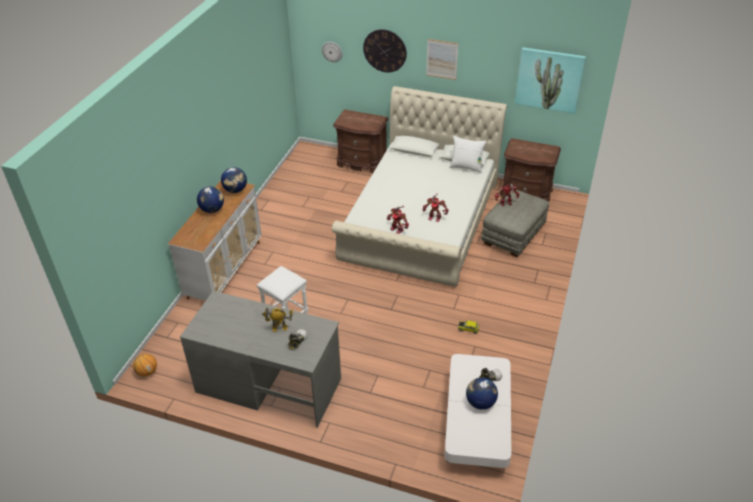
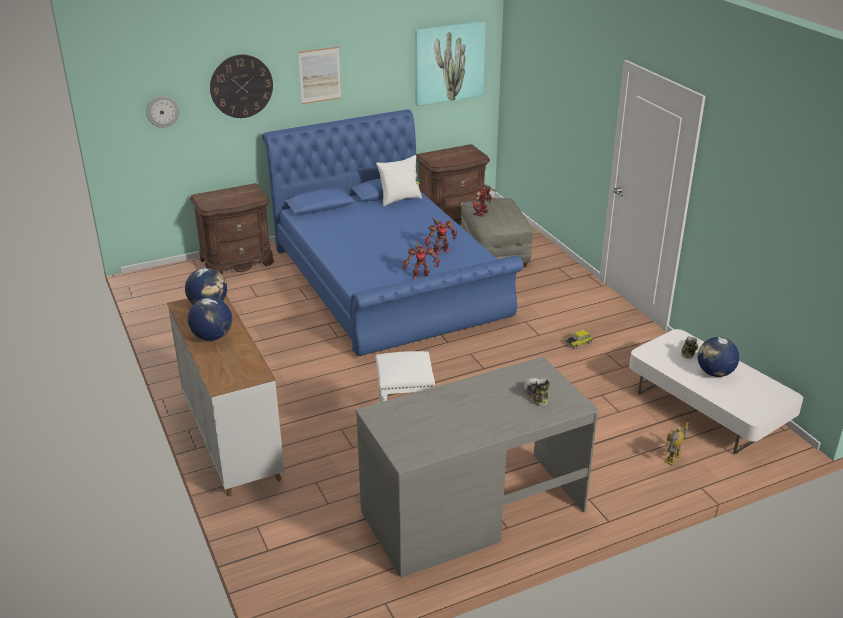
camera: 45 degrees left, 10 degrees down
(147, 372) = (302, 602): basketball -> none
(279, 328) = (497, 396): toy robot -> toy robot (672, 459)
(421, 219) = (387, 281): beige bed -> blue bed

